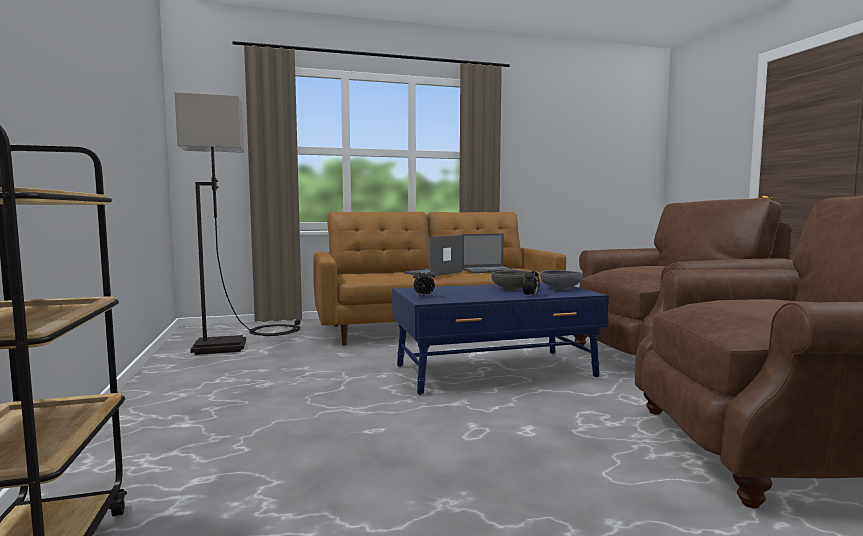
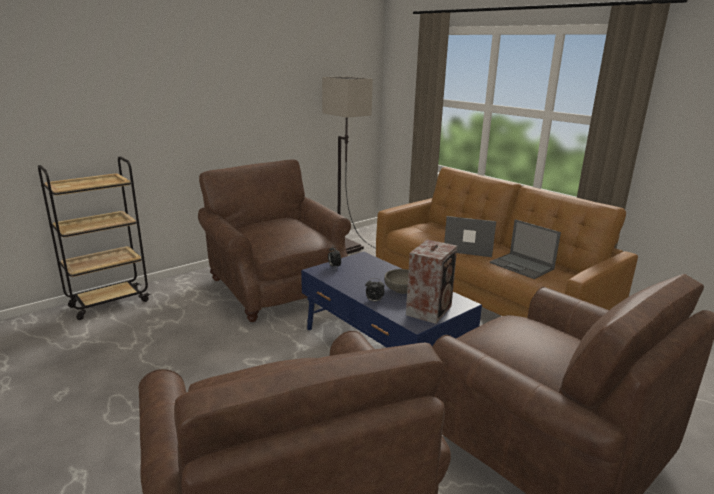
camera: 65 degrees right, 15 degrees up
(274, 396) = (276, 289): none -> brown armchair
(560, 288) = (430, 310): grey bowl -> speaker

